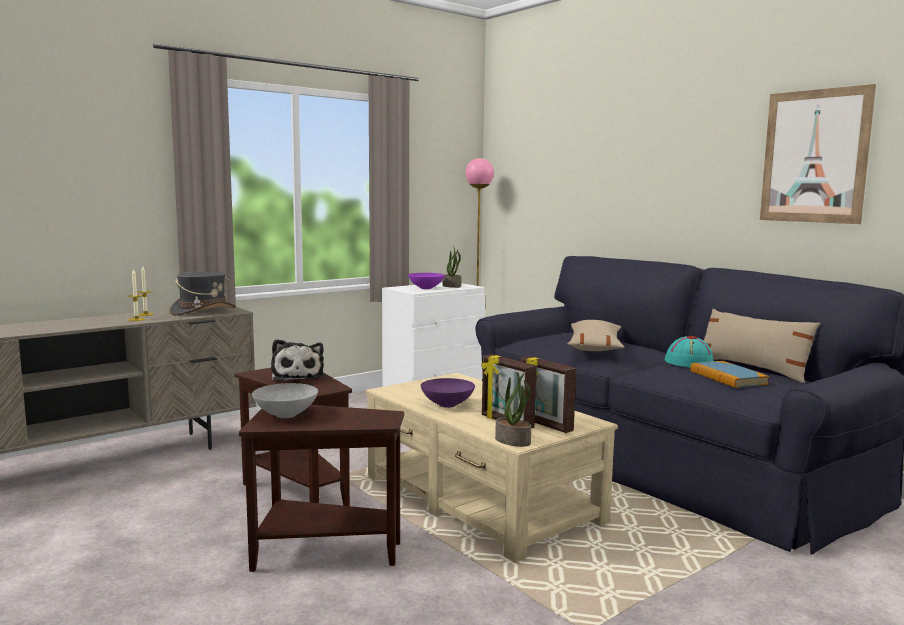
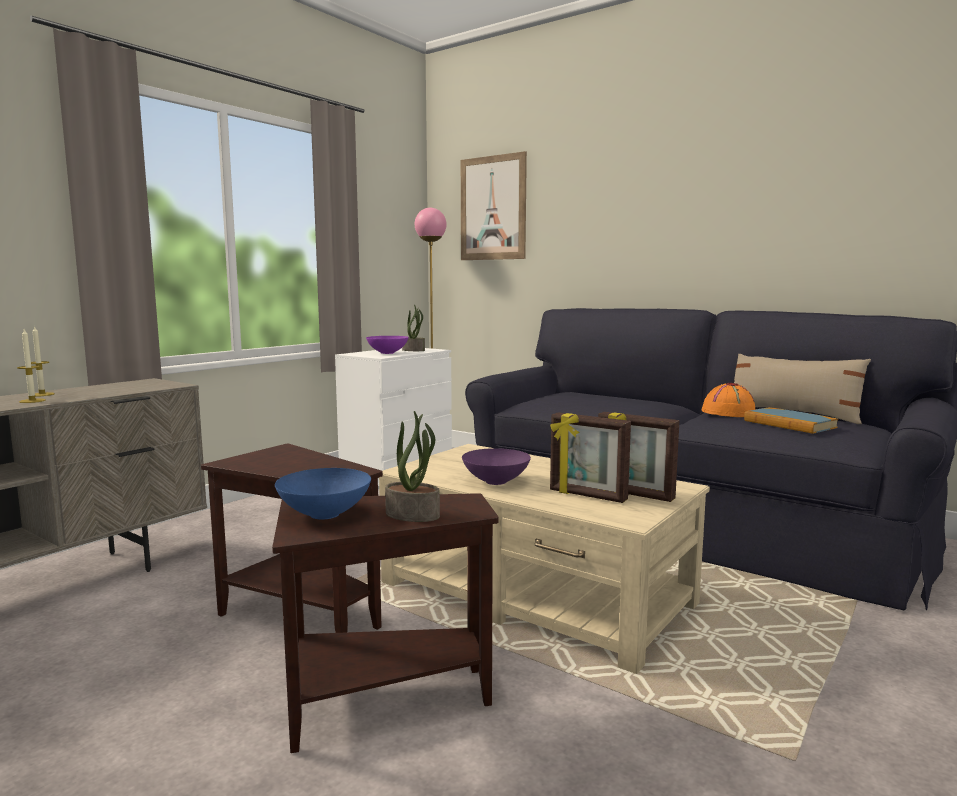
camera: 15 degrees left, 0 degrees up
(203, 311) = (126, 387): grey hat -> none
(286, 414) = (325, 514): grey bowl -> blue bowl
(297, 376) = (294, 460): plush toy -> none
(513, 441) = (622, 518): potted plant -> potted plant (413, 515)
(594, 347) = (612, 404): beige pillow -> none
(688, 363) = (728, 413): turquoise hat -> orange hat
(814, 156) = (833, 188): picture -> picture (493, 208)

